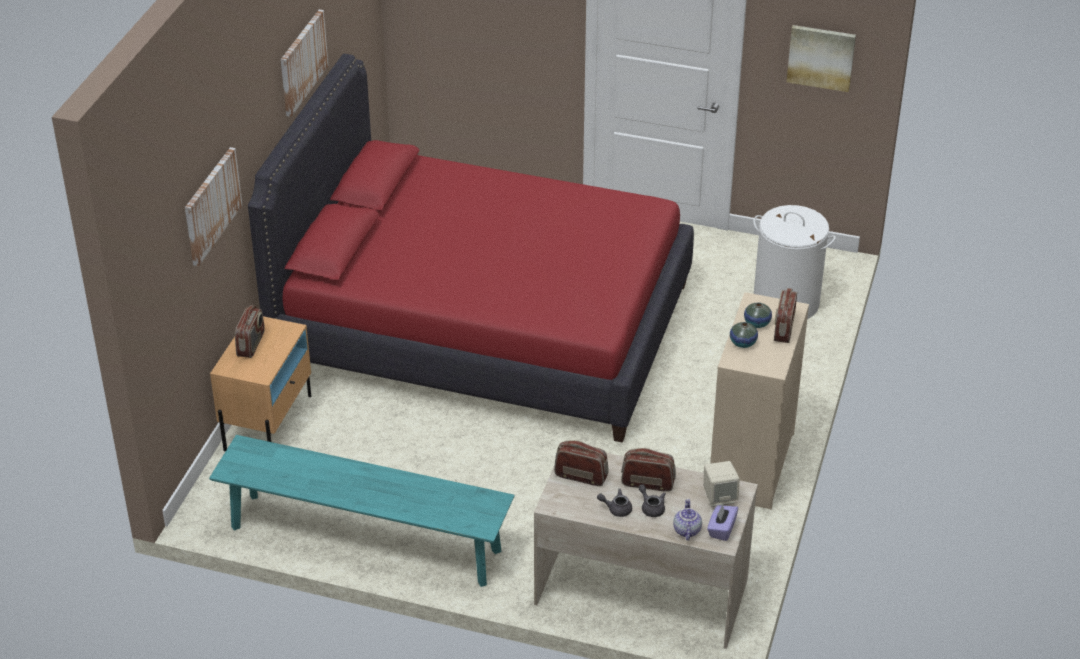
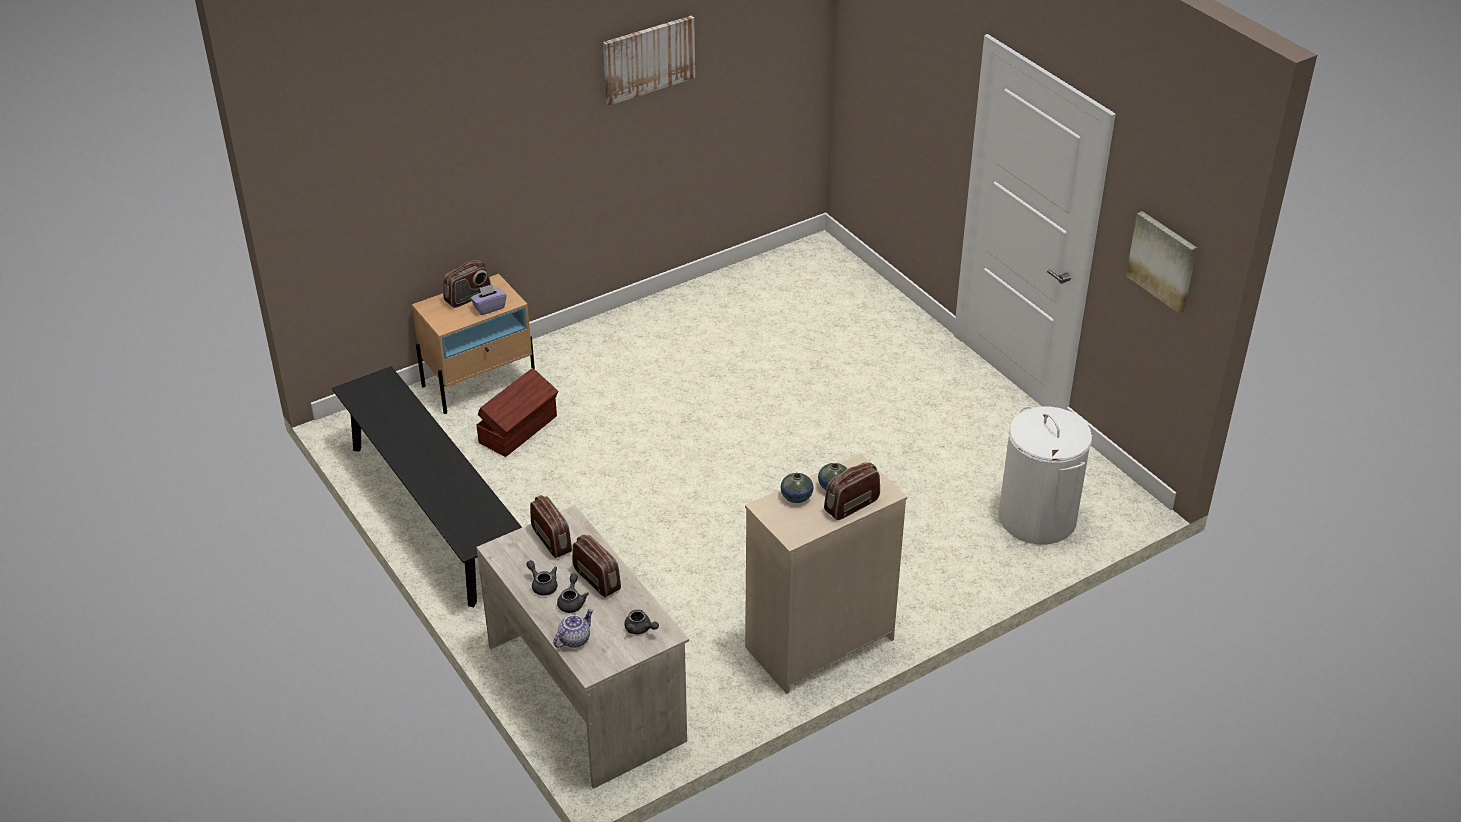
camera: 40 degrees right, 0 degrees up
(211, 205) = (441, 143): picture -> none
(349, 440) = (519, 429): none -> brown storage box
(365, 539) = (433, 514): turquoise bench -> black bench
(484, 327) = (737, 396): red bed -> none
(719, 497) = (640, 629): beige speaker -> grey teapot
(721, 529) = (604, 658): purple tissue box -> purple tissue box (489, 307)

